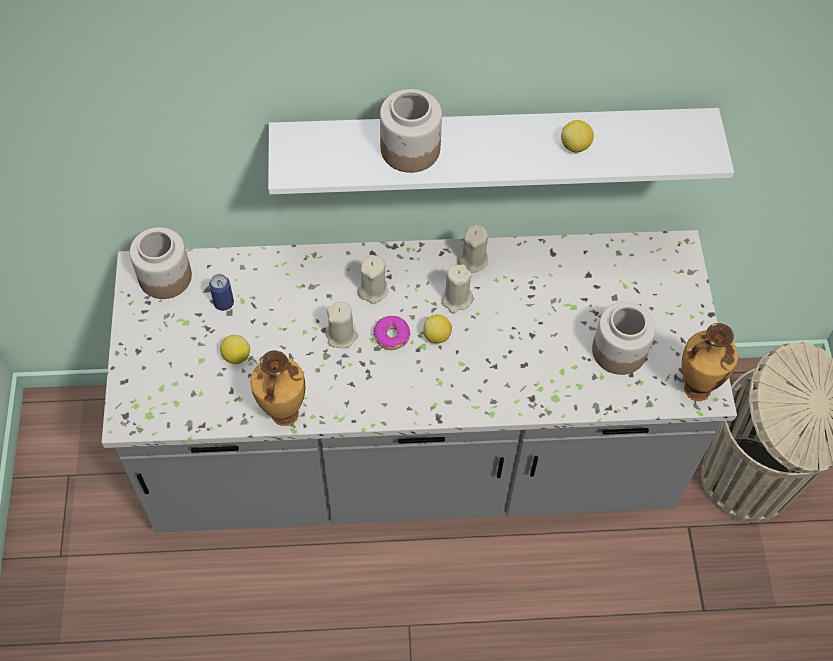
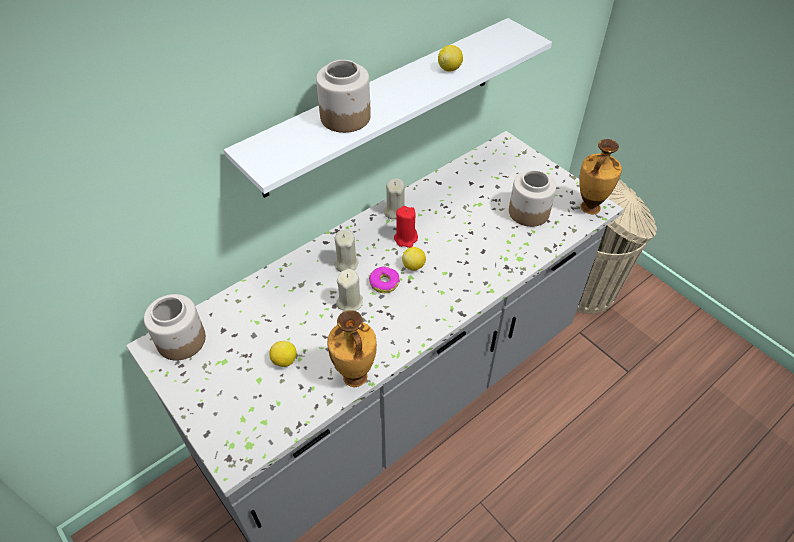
camera: 35 degrees left, 10 degrees down
(224, 303) = (244, 331): can -> none
(456, 299) = (406, 238): beige candle -> red candle

